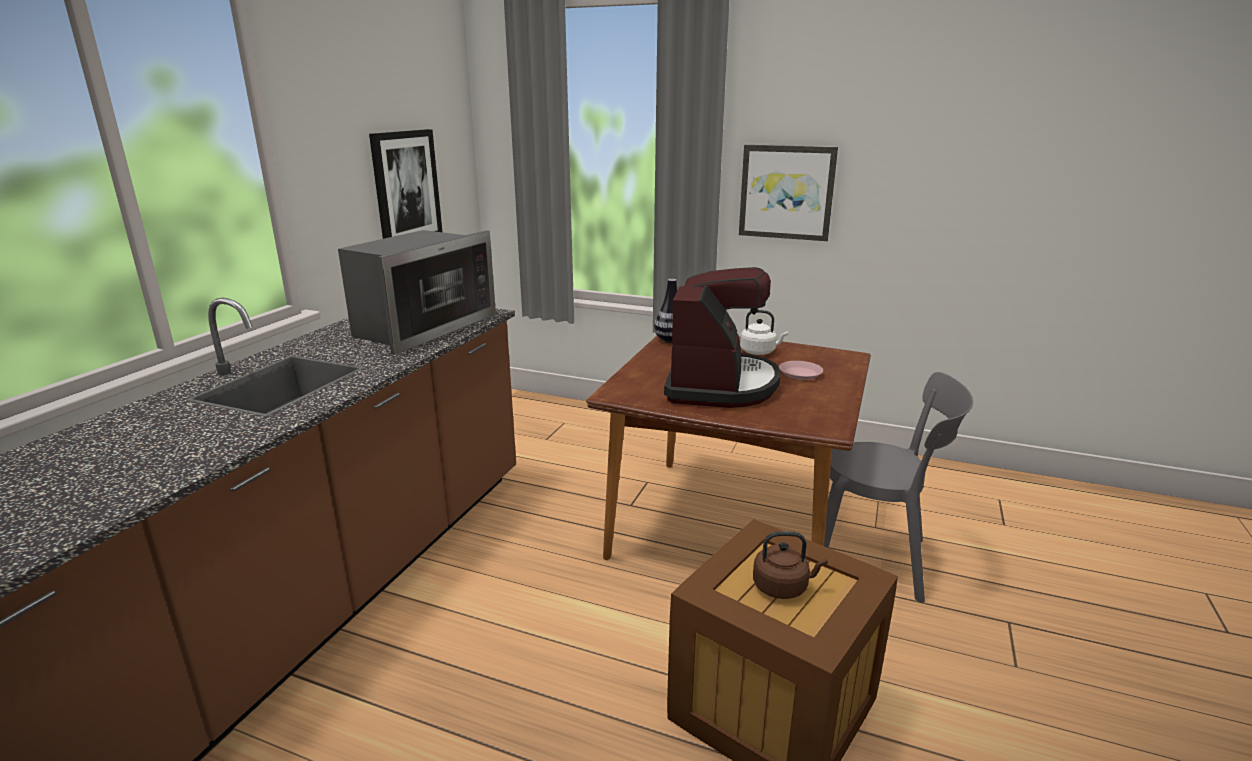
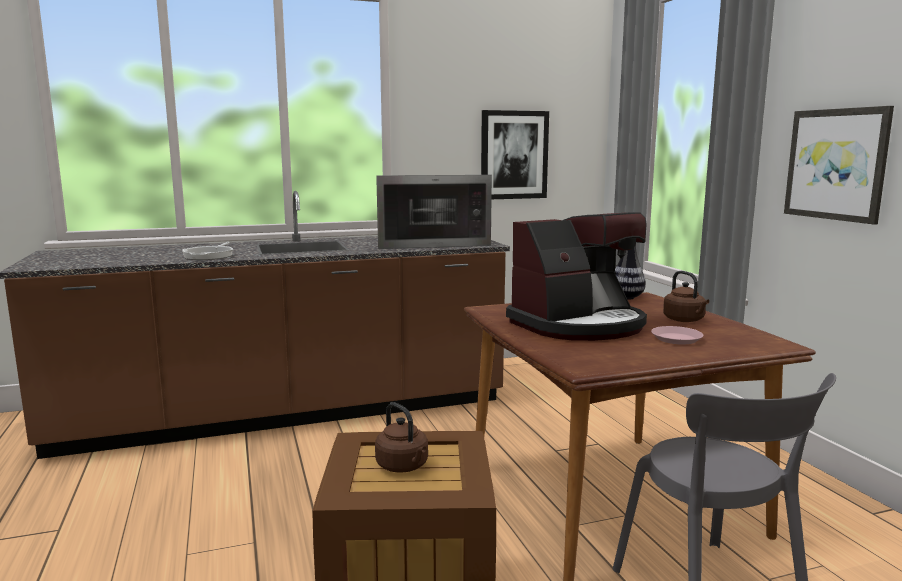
camera: 50 degrees right, 10 degrees down
(192, 447) = (210, 255): none -> frying pan
(759, 352) = (685, 320): white kettle -> brown kettle

